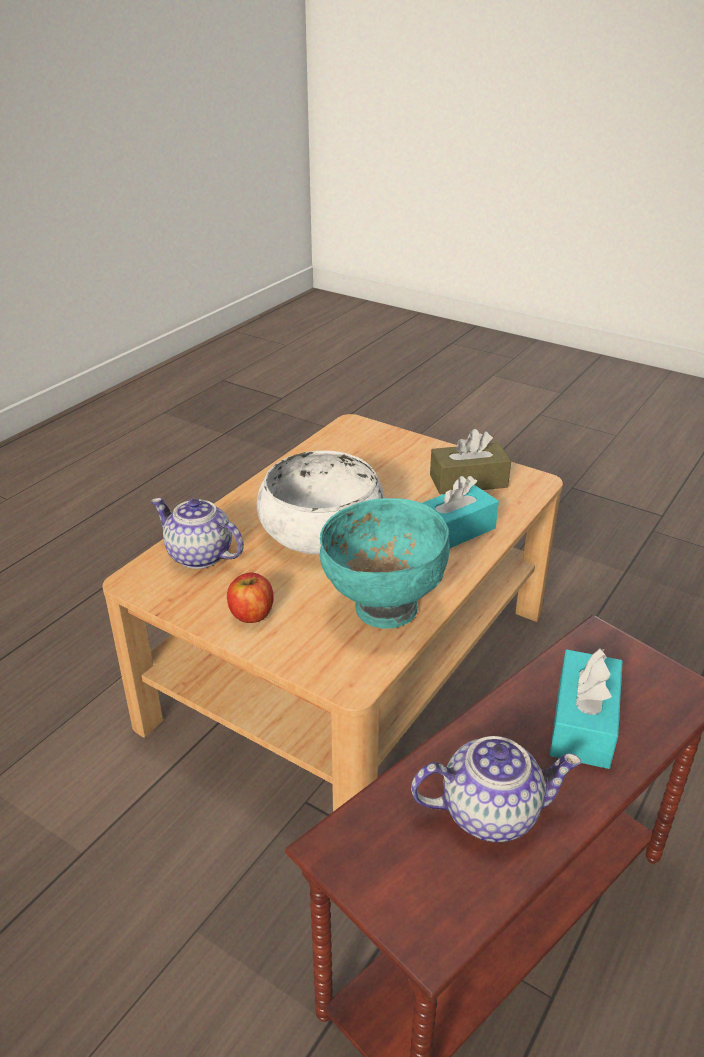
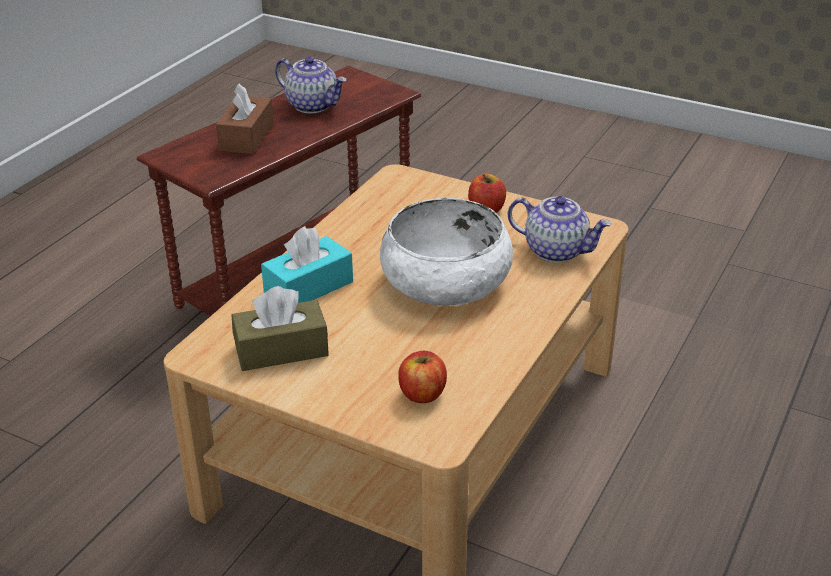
camera: 175 degrees right, 0 degrees up
(359, 448) = (422, 394): none -> apple
(384, 608) = (377, 219): turquoise bowl -> none
(491, 811) = (313, 105): teapot -> teapot turned 135 degrees counterclockwise
(583, 723) = (247, 137): turquoise tissue box -> brown tissue box

